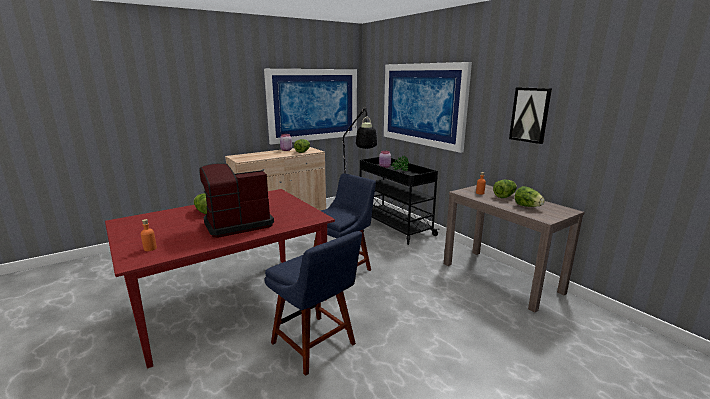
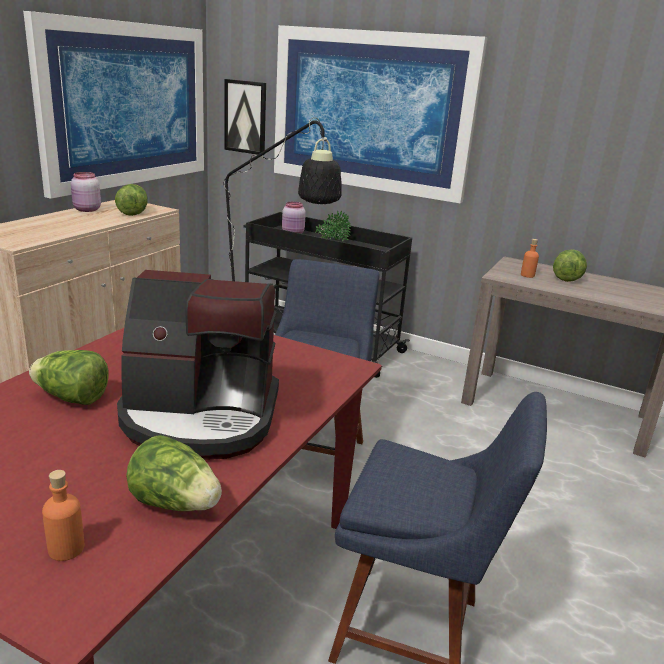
camera: 30 degrees left, 5 degrees up
(237, 224) = (200, 417): coffee machine -> coffee machine turned 120 degrees counterclockwise
(527, 206) = (619, 293): lettuce -> lettuce (175, 503)
(530, 115) = (602, 139): picture -> picture (245, 117)

